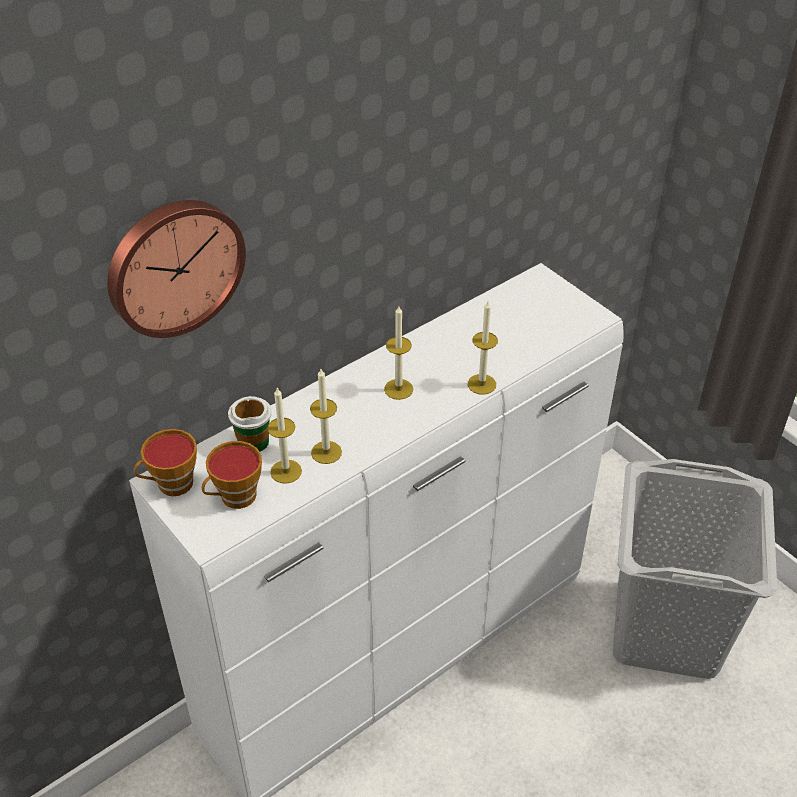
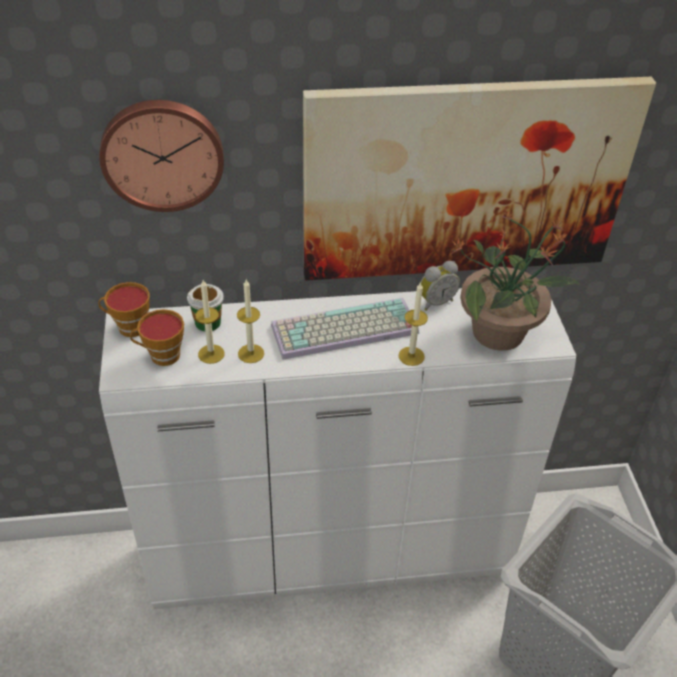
camera: 30 degrees right, 0 degrees up
(398, 389) = (343, 331): candle -> keyboard
(460, 322) = (435, 302): none -> alarm clock
(462, 183) = (466, 181): none -> picture
(541, 326) = (500, 332): none -> potted plant

